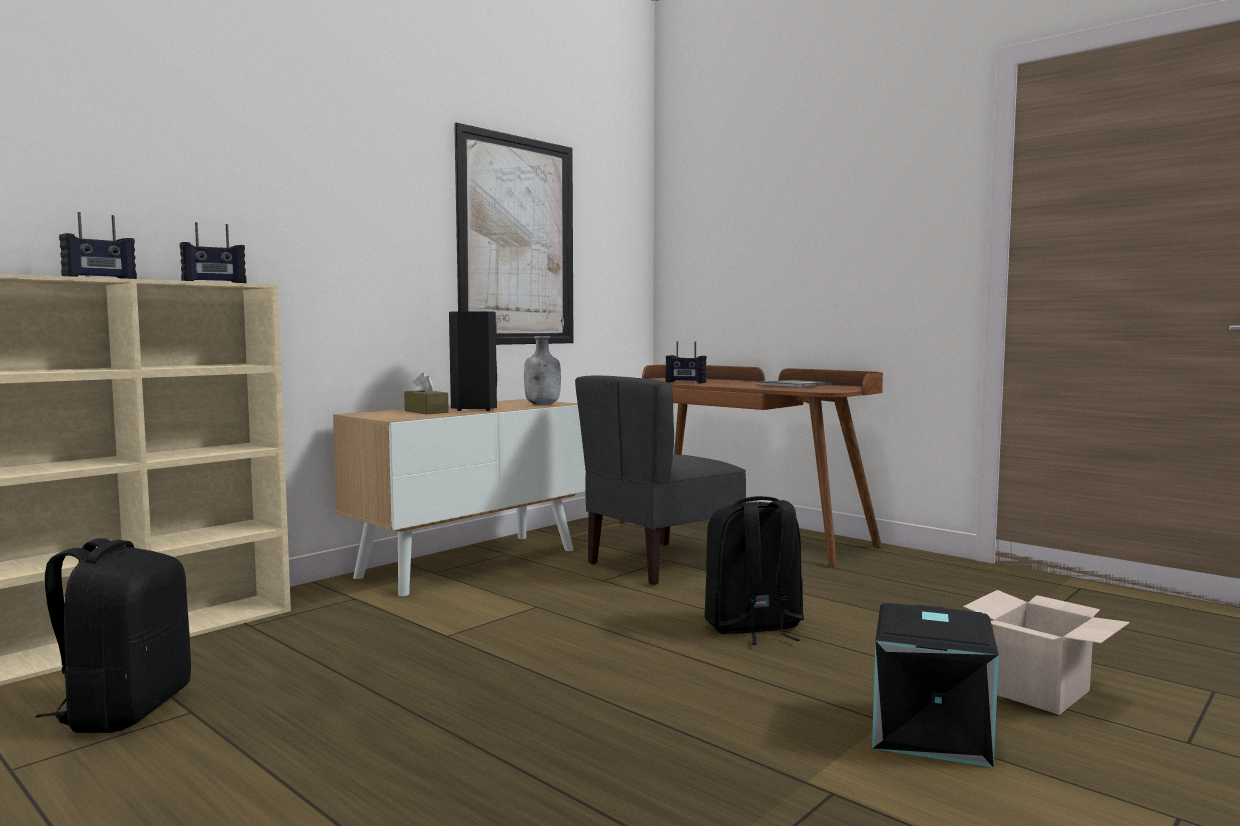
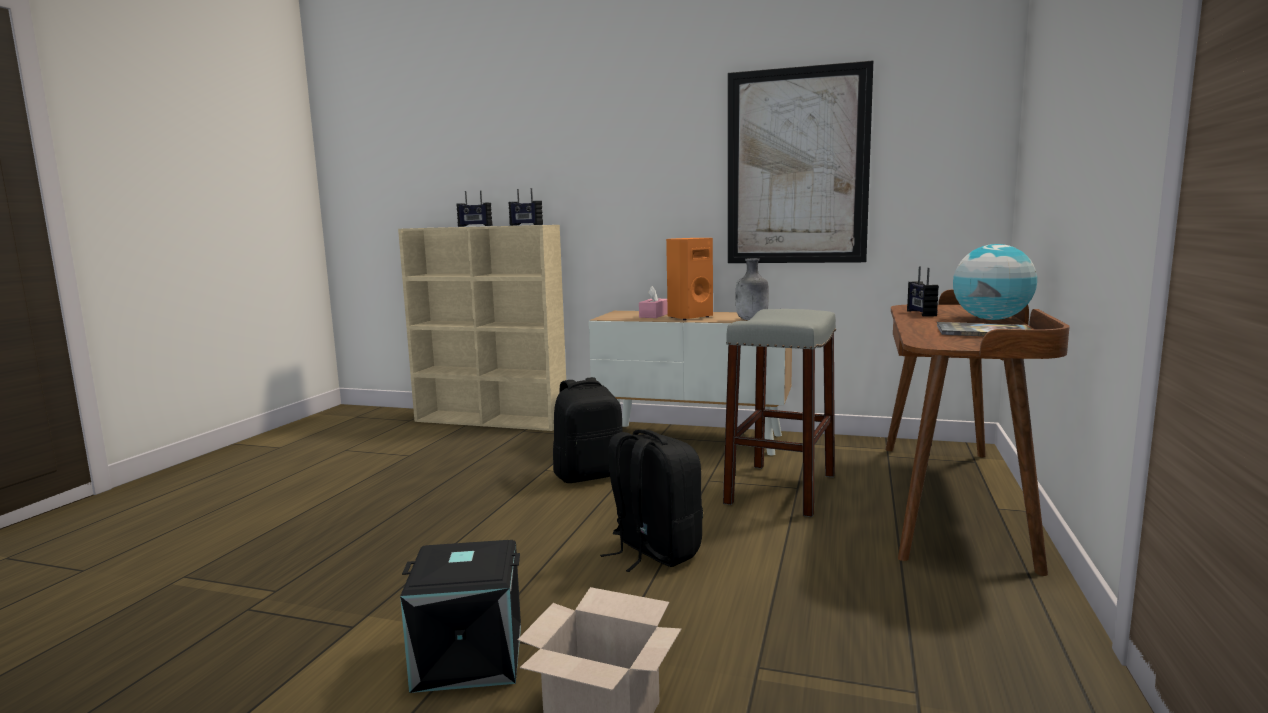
camera: 65 degrees right, 5 degrees up
(124, 710) = (406, 445): black backpack -> black backpack (589, 475)
(426, 411) = (654, 315): brown tissue box -> pink tissue box
(473, 409) = (689, 317): black speaker -> orange speaker
(661, 564) = (781, 489): grey chair -> grey stool
(741, 381) = (991, 319): none -> globe

